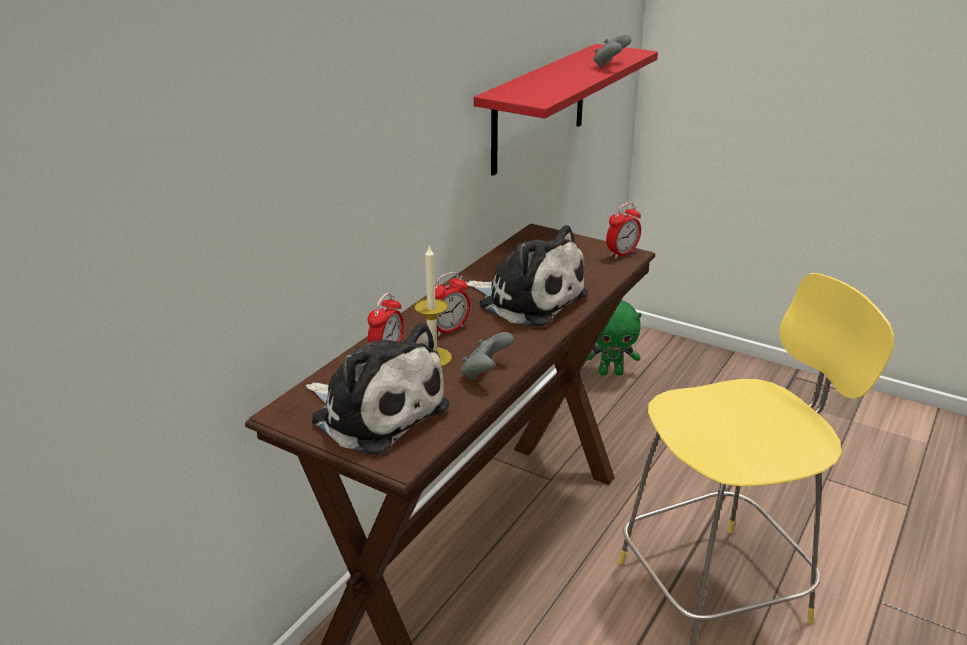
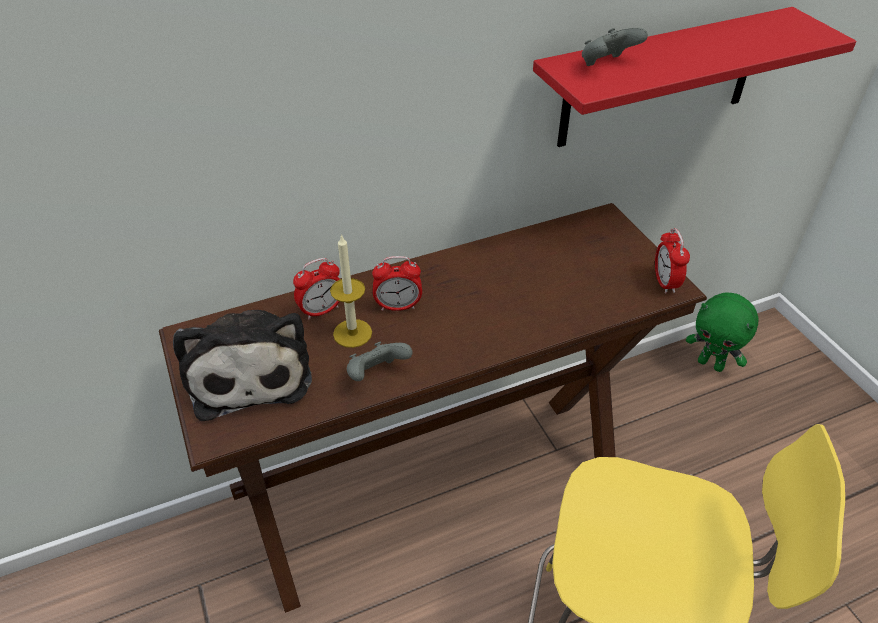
camera: 35 degrees right, 15 degrees up
(528, 299) = (506, 302): plush toy -> none
(610, 65) = (756, 51): grey game controller -> grey game controller (607, 65)
(622, 253) = (665, 283): alarm clock -> alarm clock turned 90 degrees clockwise

